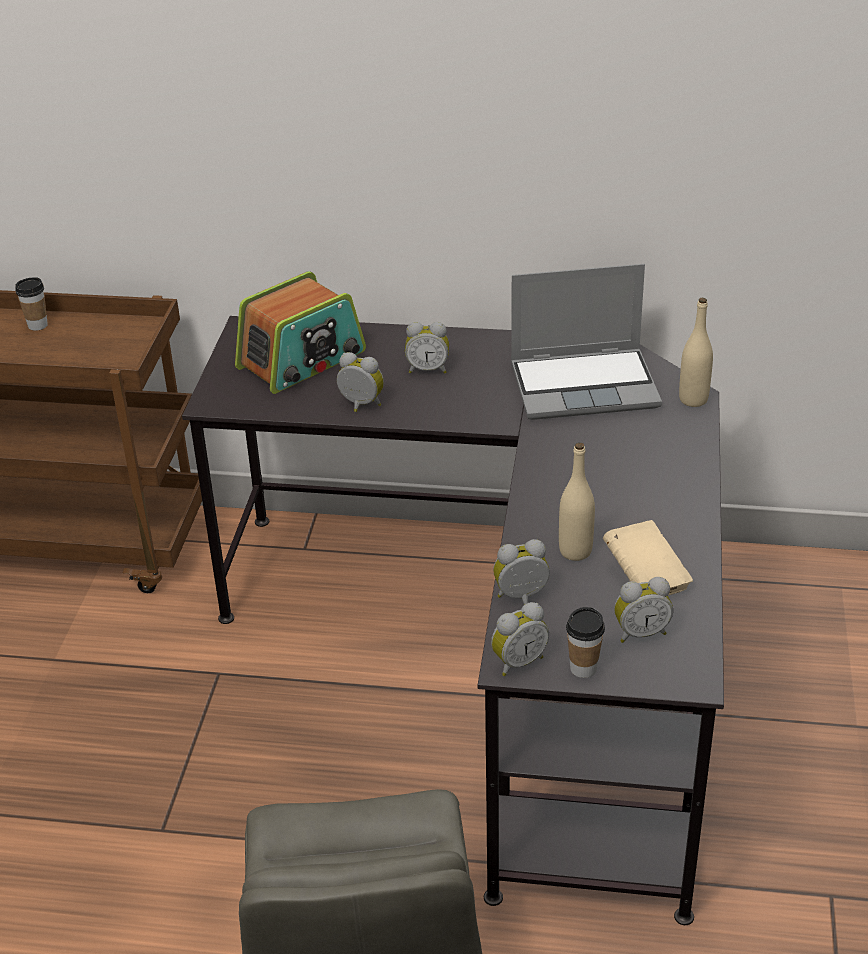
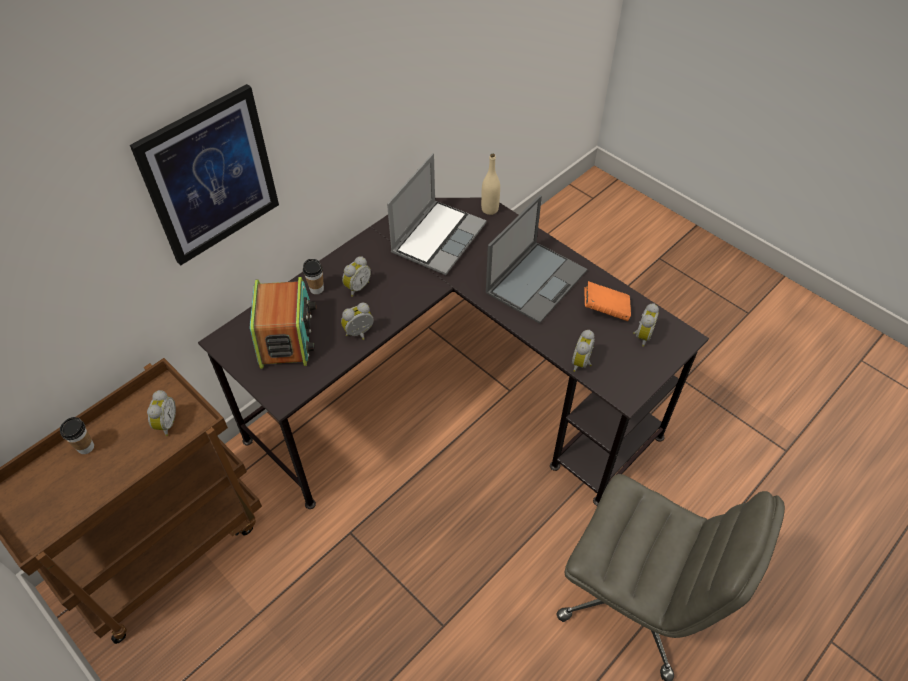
camera: 55 degrees left, 15 degrees up
(305, 105) = (210, 176): none -> picture
(517, 661) = (626, 392): alarm clock -> alarm clock (166, 423)
(575, 551) = (564, 322): beige bottle -> none
(583, 668) = (650, 371): cup -> cup (316, 289)
(618, 495) = (536, 280): none -> laptop
(646, 577) = (605, 309): beige book -> orange book

